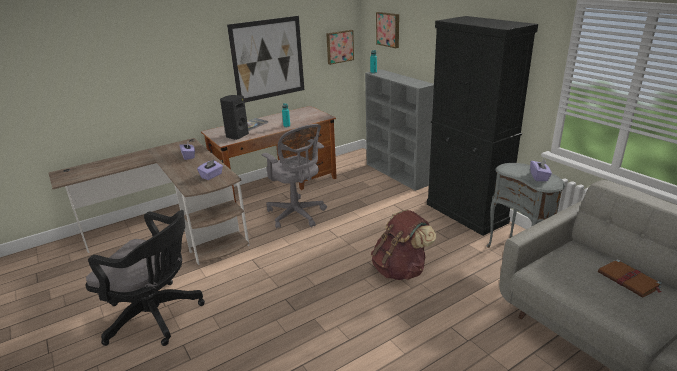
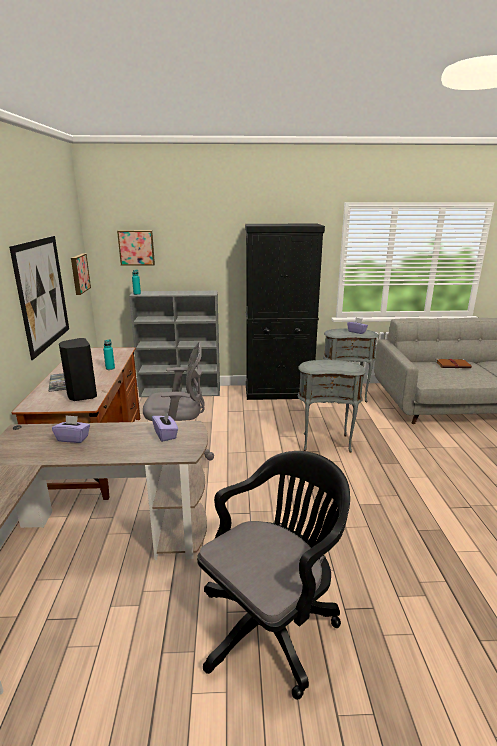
camera: 60 degrees left, 5 degrees down
(400, 270) = (326, 442): brown backpack -> grey side table

